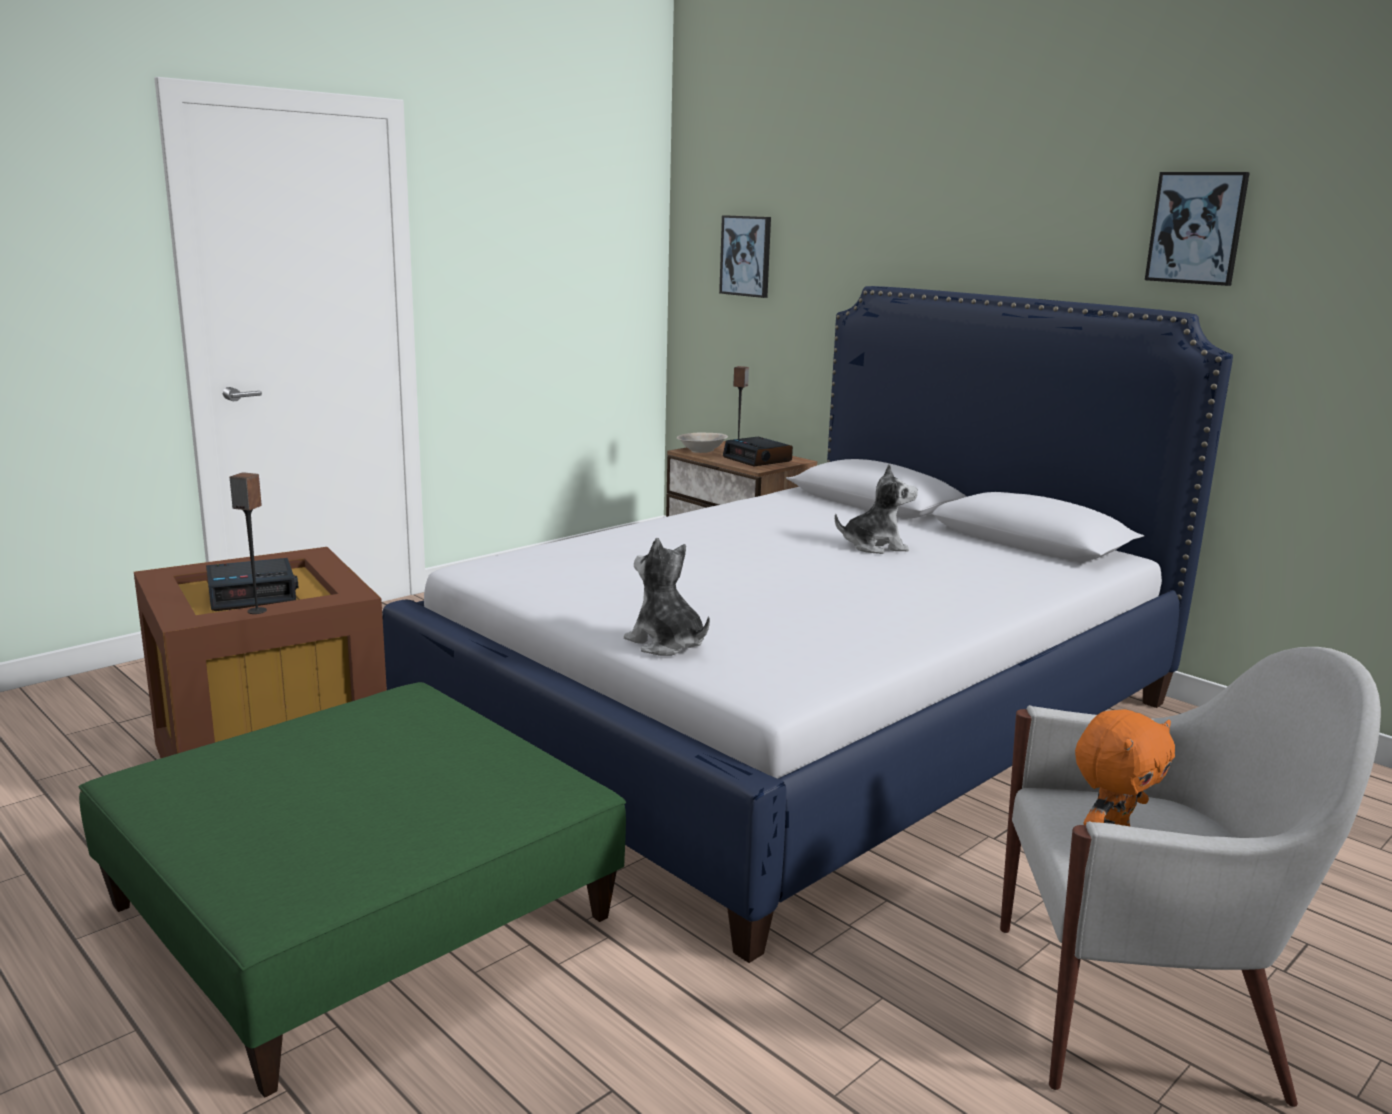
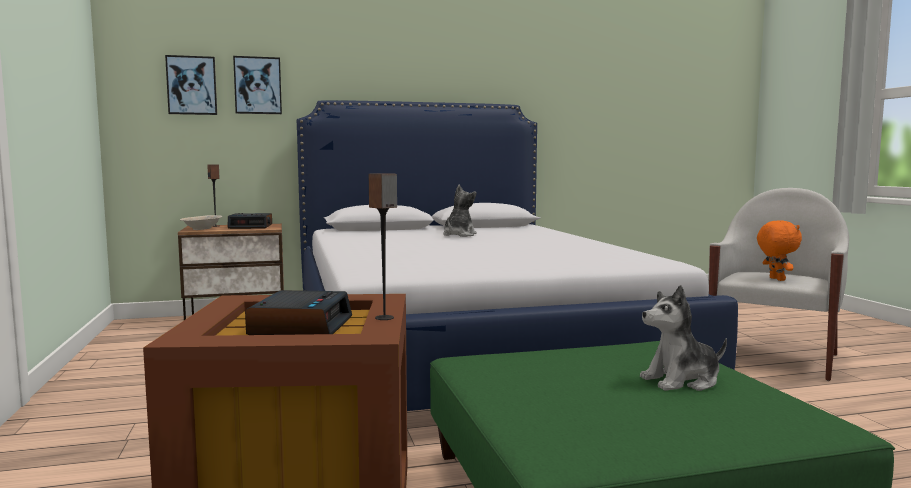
camera: 60 degrees left, 10 degrees down
(666, 644) = (581, 265): plush toy -> plush toy (682, 381)
(1197, 228) = (504, 66): picture -> picture (258, 85)

